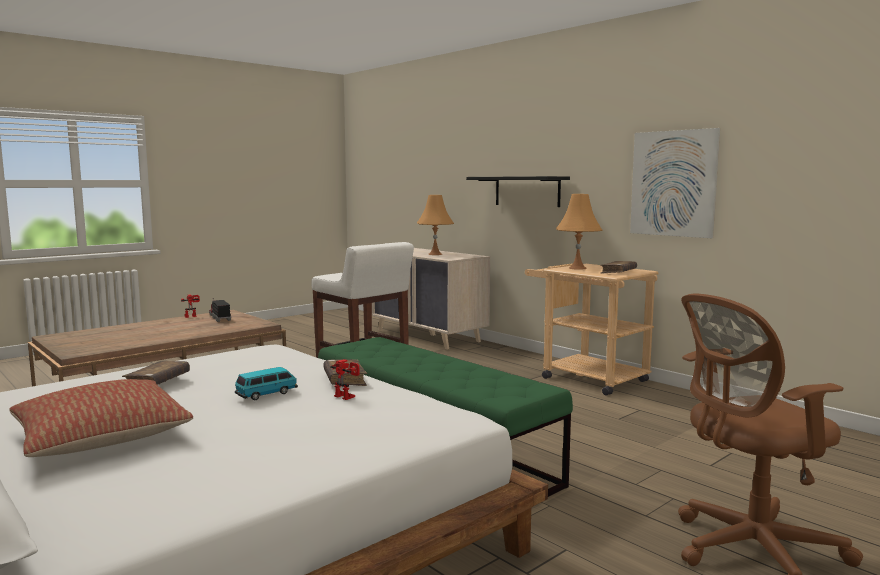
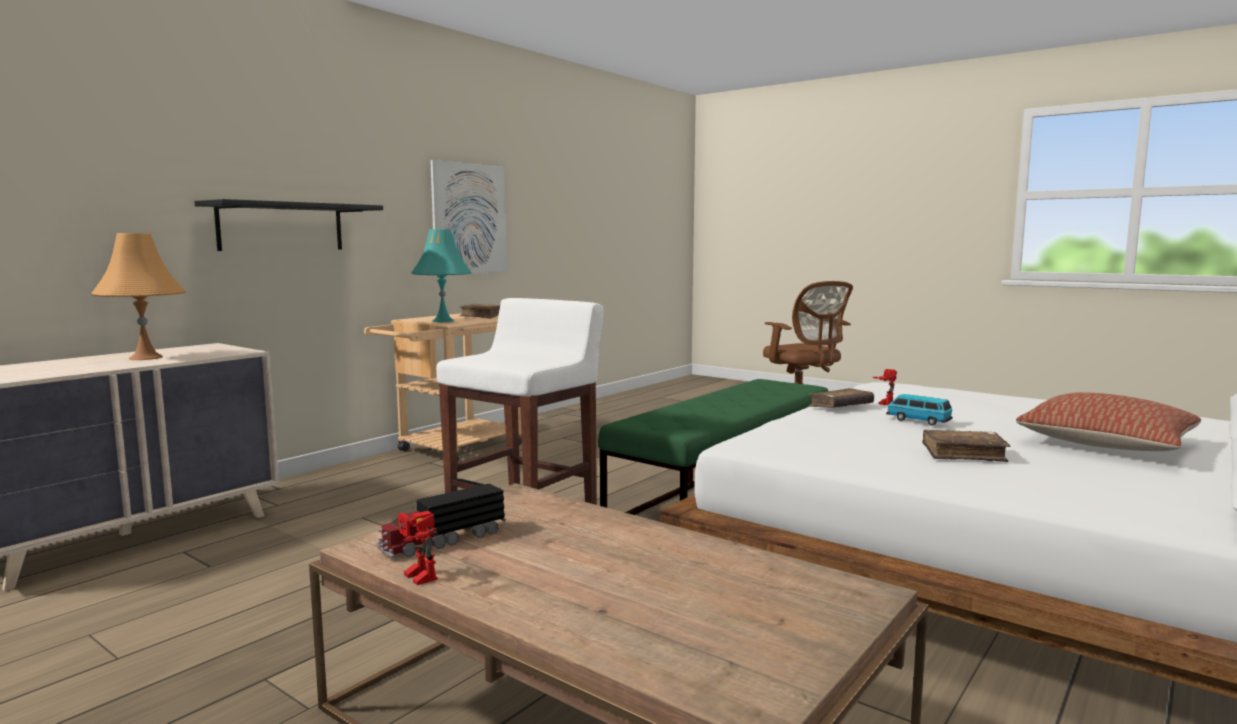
camera: 100 degrees left, 0 degrees up
(577, 268) = (443, 321): orange table lamp -> turquoise table lamp

